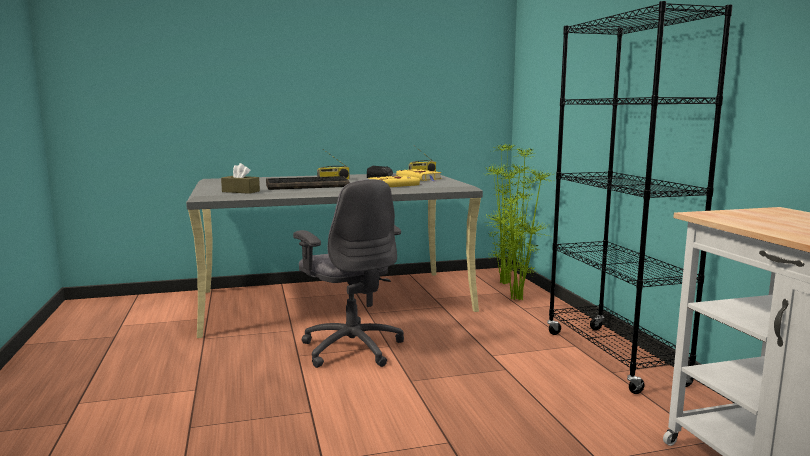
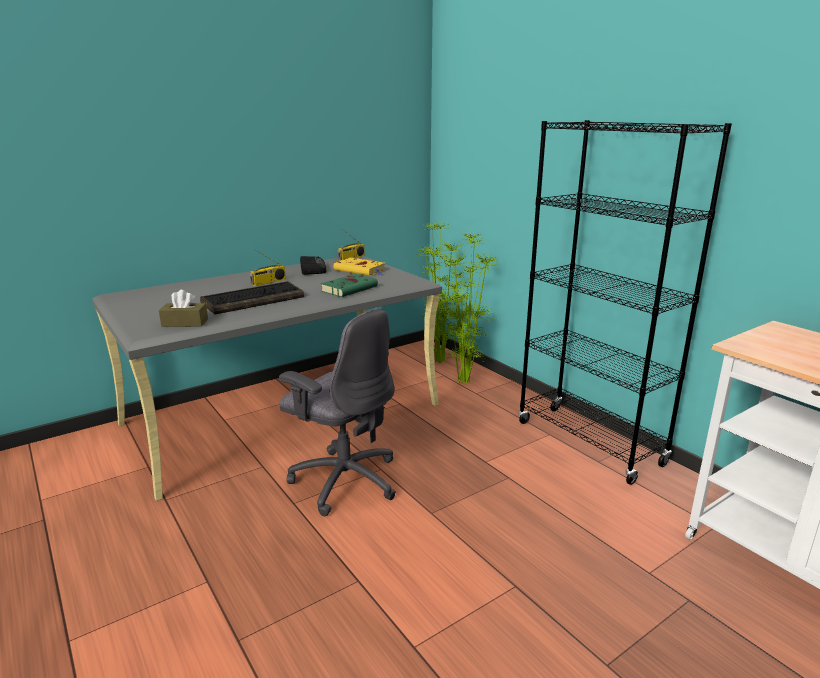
camera: 20 degrees left, 10 degrees up
(394, 185) = (350, 289): yellow book -> green book

